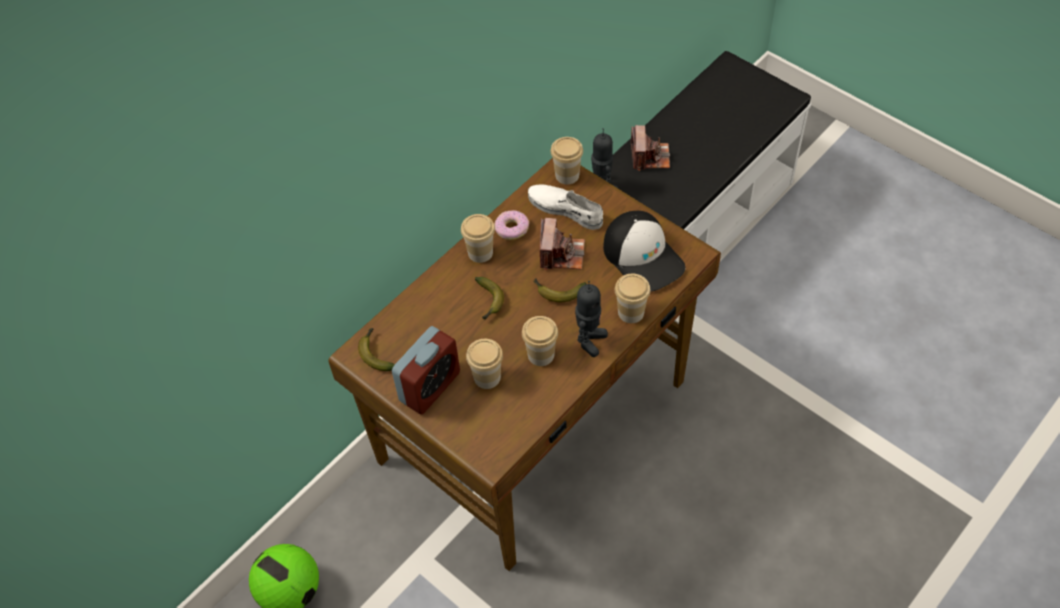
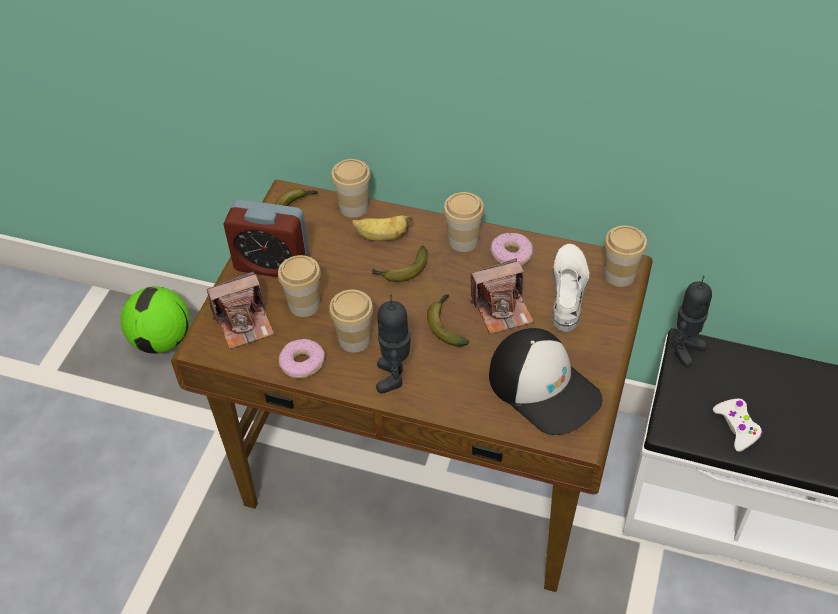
camera: 65 degrees right, 5 degrees down
(445, 303) = (382, 237): none -> banana
(546, 396) = (302, 363): none -> donut
(589, 341) = (394, 376): toy robot -> toy robot turned 90 degrees clockwise
(631, 312) = (454, 402): cup -> cup (354, 207)
(643, 256) = (544, 387): cap -> cap turned 75 degrees counterclockwise
(649, 157) = (765, 380): camera -> camera (244, 323)
(678, 188) = (737, 427): none -> white game controller

